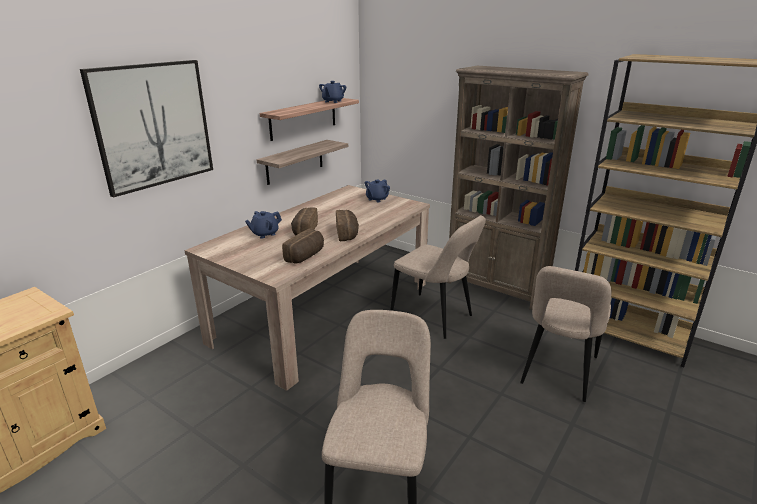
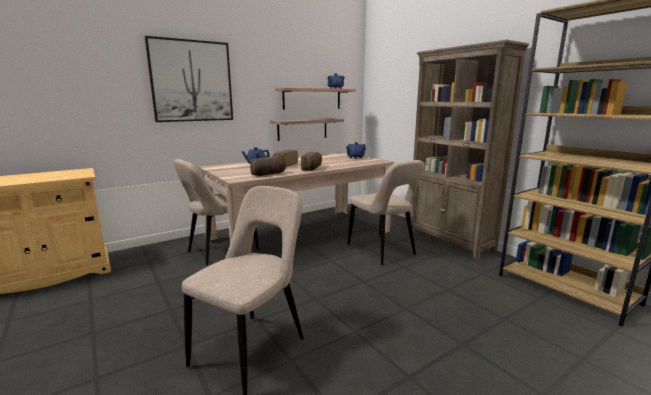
camera: 20 degrees right, 10 degrees down
(558, 372) = (472, 304): beige chair -> beige chair (220, 251)

